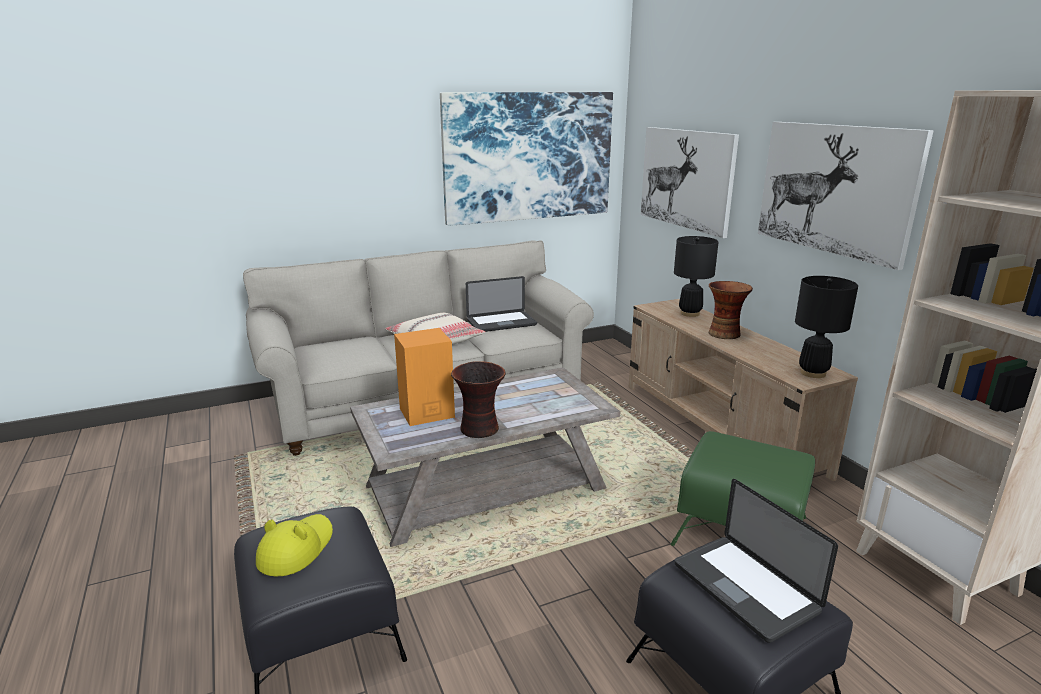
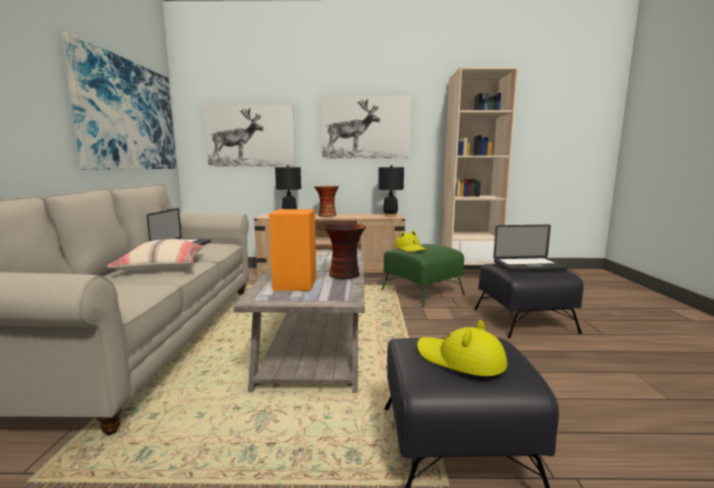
camera: 65 degrees left, 10 degrees down
(723, 446) = (410, 248): none -> yellow hat

